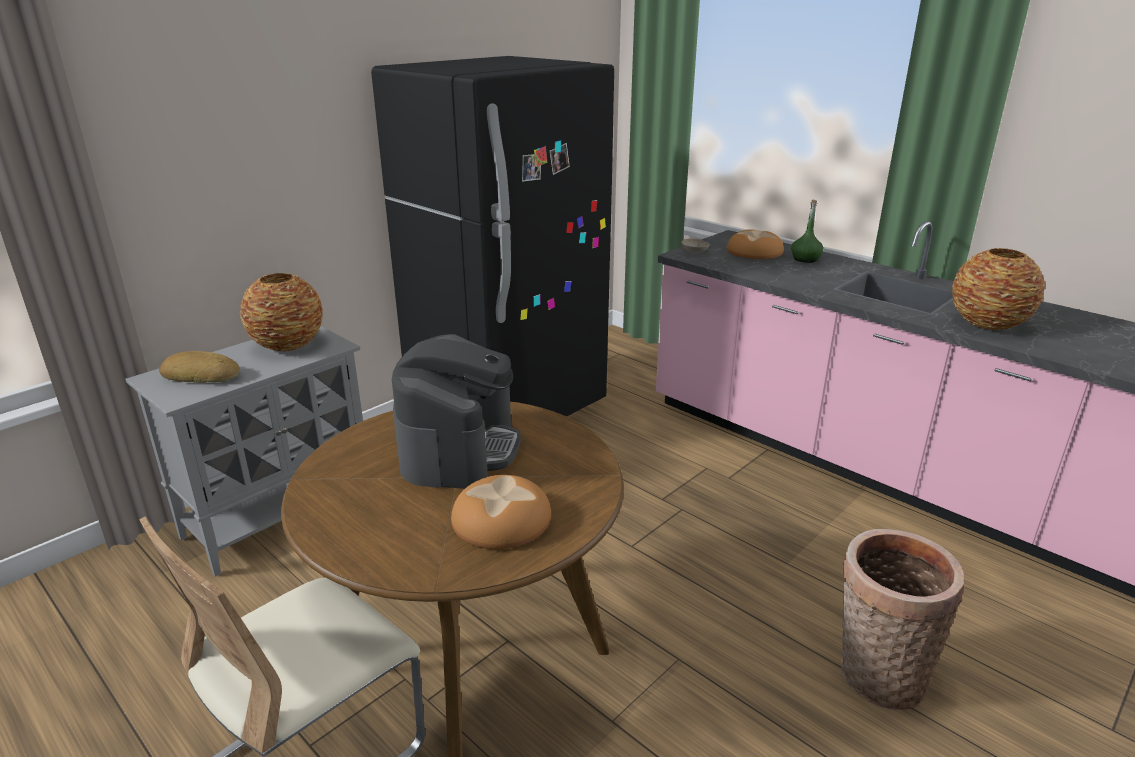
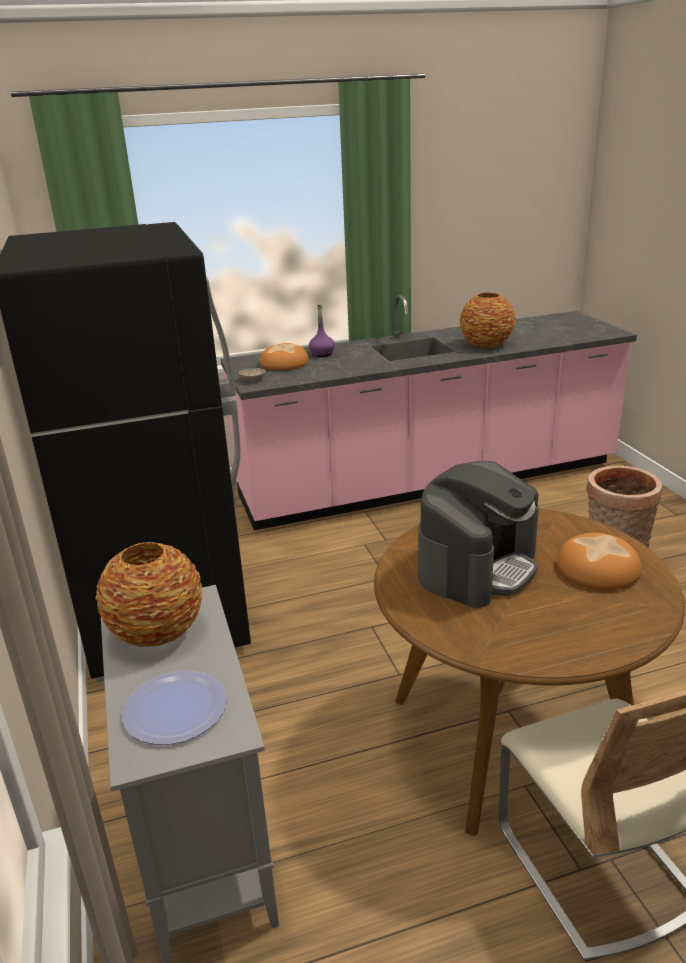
camera: 60 degrees left, 0 degrees up
(202, 374) = (175, 709): bread -> plate
(459, 448) = (477, 567): coffee machine -> coffee machine turned 90 degrees clockwise
(805, 259) = (322, 354): green bottle -> purple bottle

